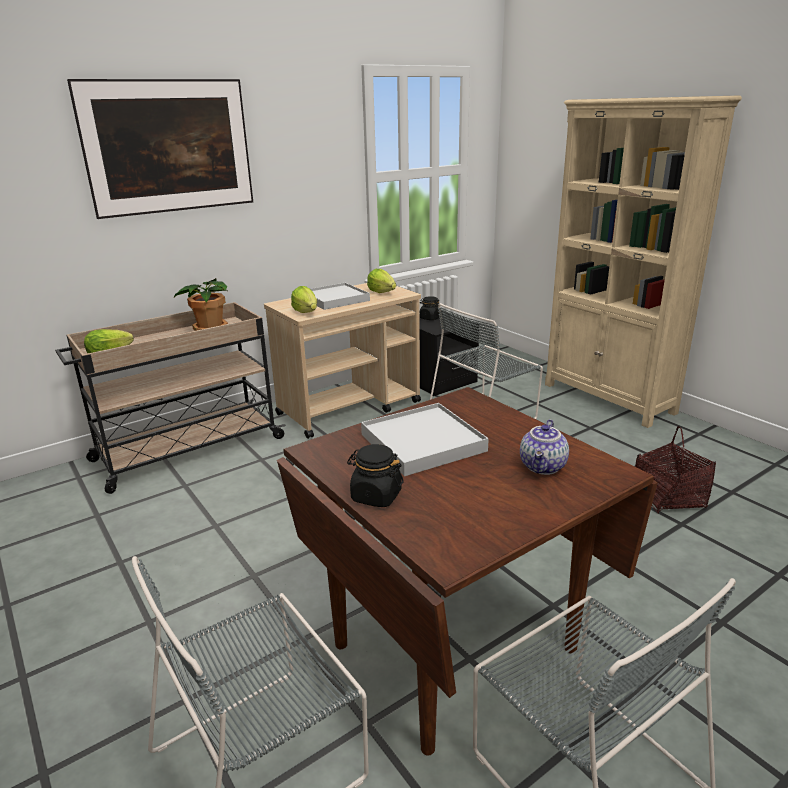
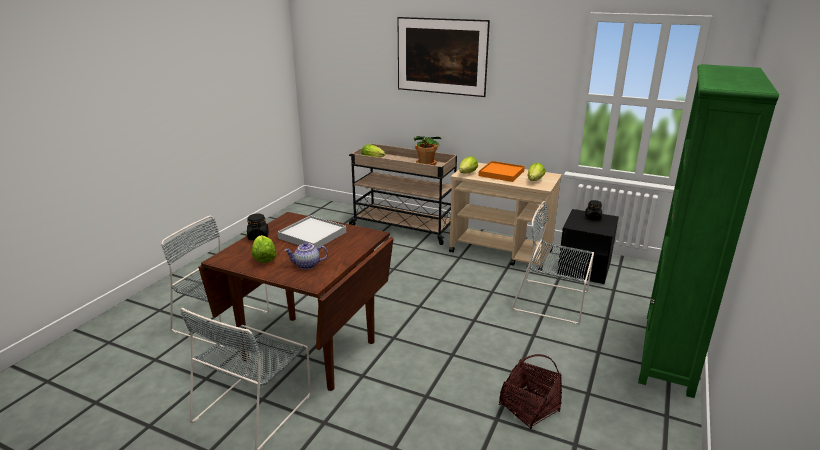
camera: 60 degrees right, 0 degrees up
(335, 299) = (501, 173): white tray -> orange tray
(486, 504) = (264, 258): none -> lettuce
(608, 398) = (668, 353): beige bookcase -> green bookcase

